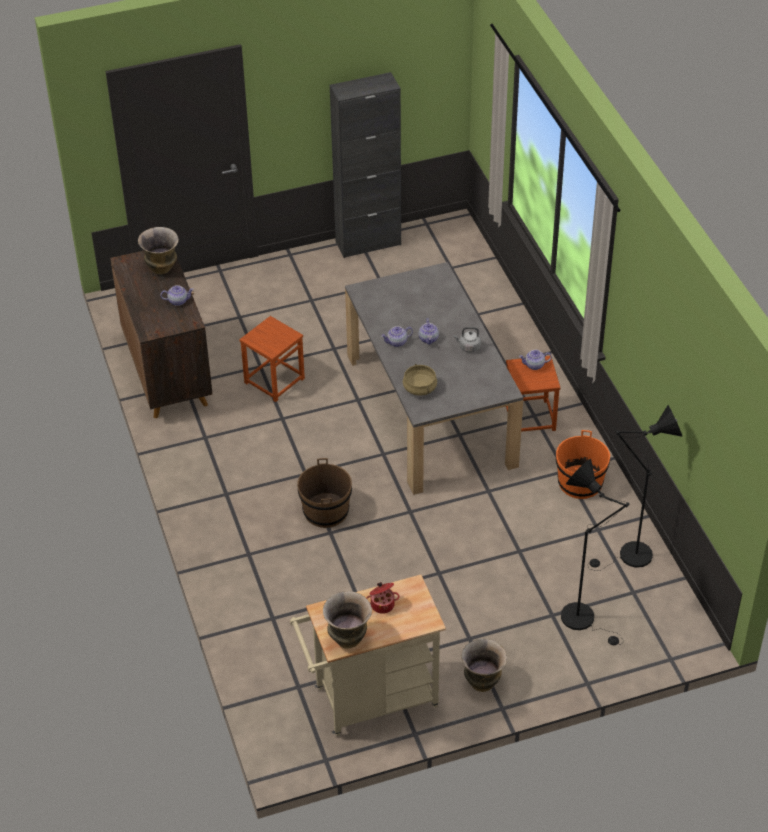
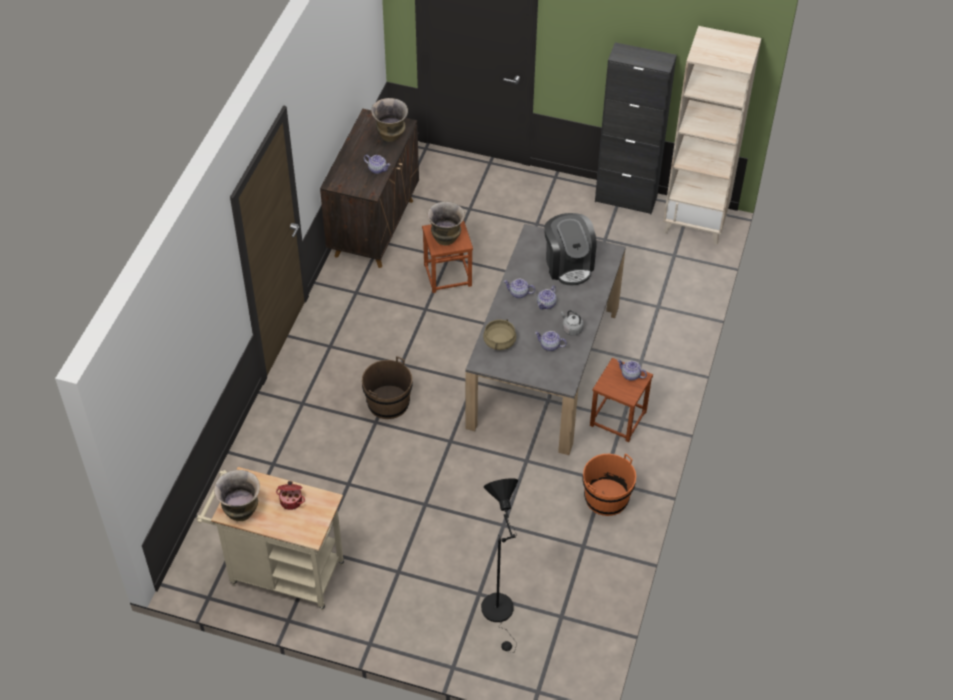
camera: 35 degrees right, 5 degrees up
(415, 299) = (568, 264): none -> coffee machine
(444, 234) = (695, 223): none -> beige bookcase
(464, 369) = (549, 346): none -> teapot
(482, 682) = (375, 613): vase -> vase (446, 238)
(630, 557) = (587, 585): black floor lamp -> none

